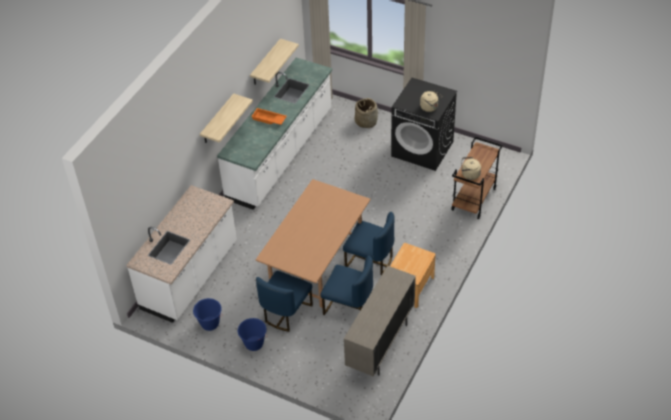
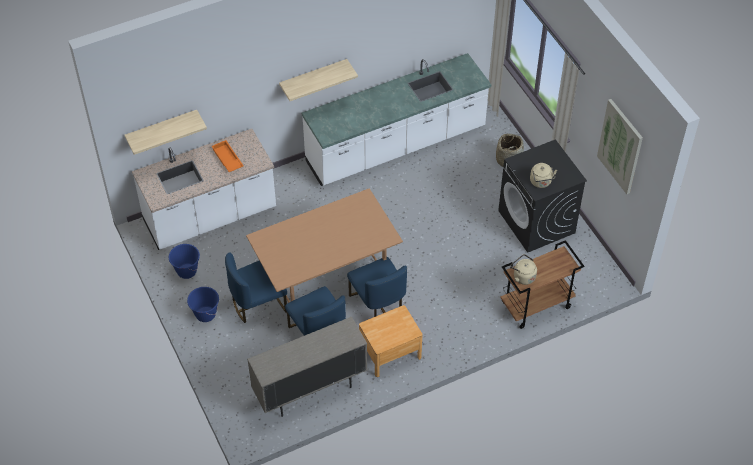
camera: 35 degrees right, 5 degrees up
(265, 63) = (412, 43): shelf -> shelf (162, 129)
(268, 119) = (380, 104): orange tray -> orange tray (227, 159)
(481, 46) = (620, 146): none -> picture

